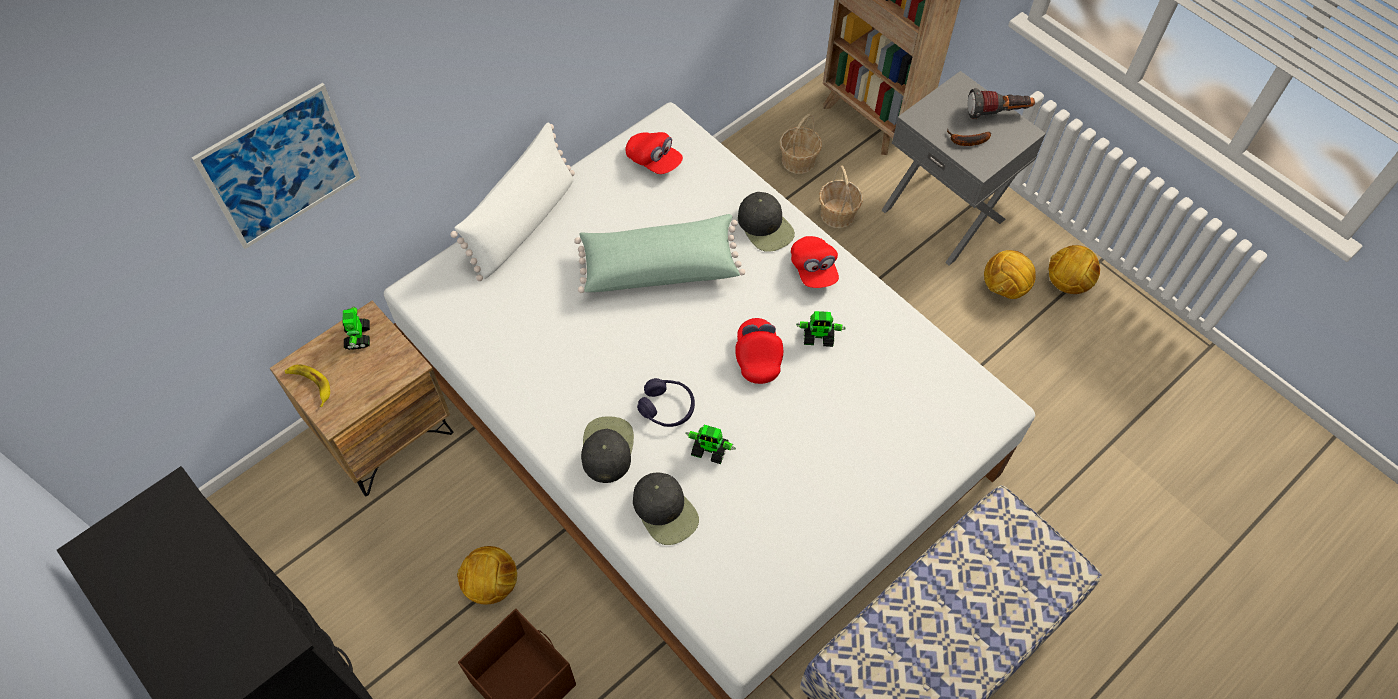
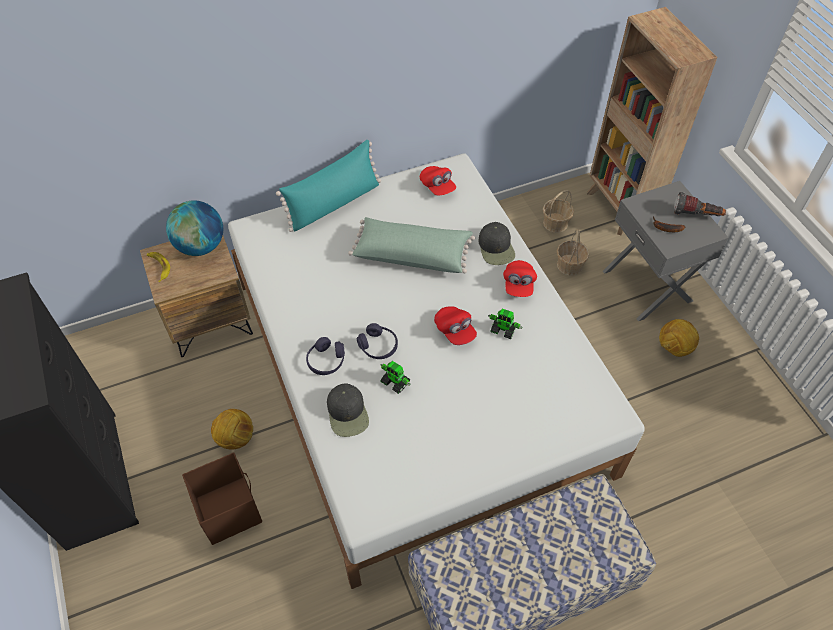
camera: 20 degrees right, 5 degrees down
(281, 167) = (165, 110): picture -> none
(358, 337) = (201, 246): toy robot -> globe
(523, 223) = (334, 204): white pillow -> turquoise pillow
(607, 449) = (326, 361): black cap -> purple headphones
(758, 357) = (455, 331): red cap -> red cap turned 135 degrees clockwise
(1066, 283) = (724, 358): football -> none

